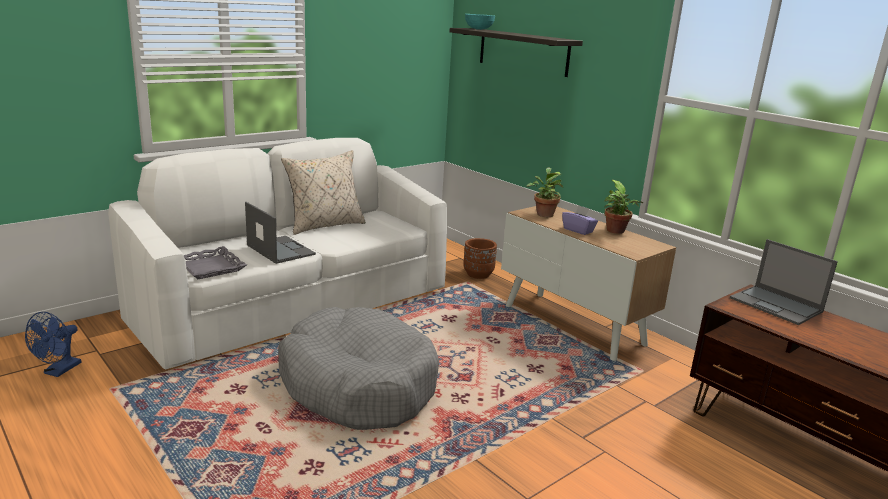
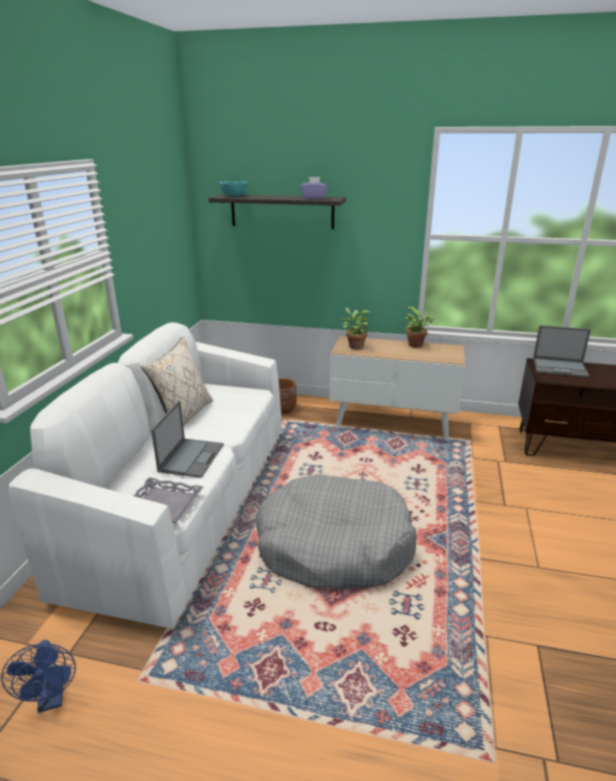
camera: 35 degrees left, 5 degrees up
(280, 249) = (191, 457): laptop -> laptop turned 90 degrees clockwise
(578, 230) = (396, 353): purple tissue box -> purple tissue box (314, 198)

